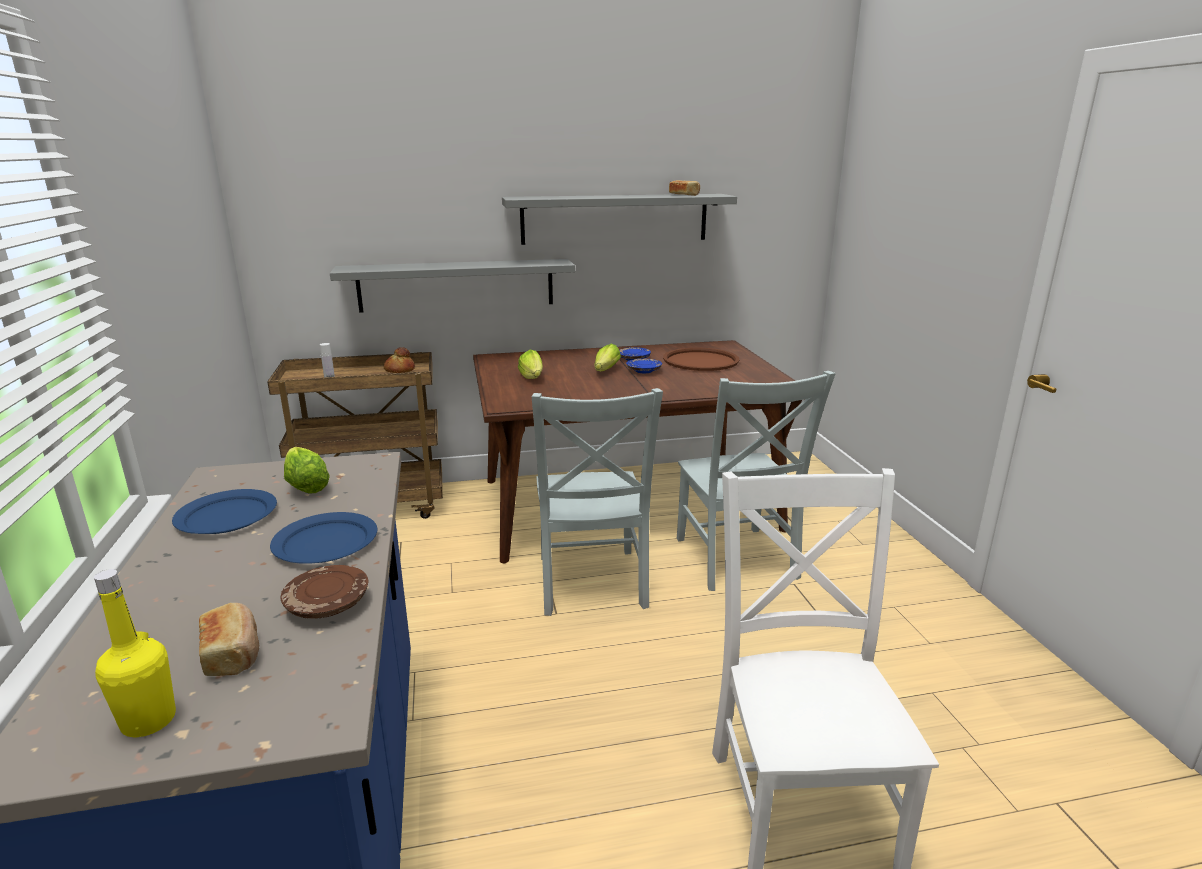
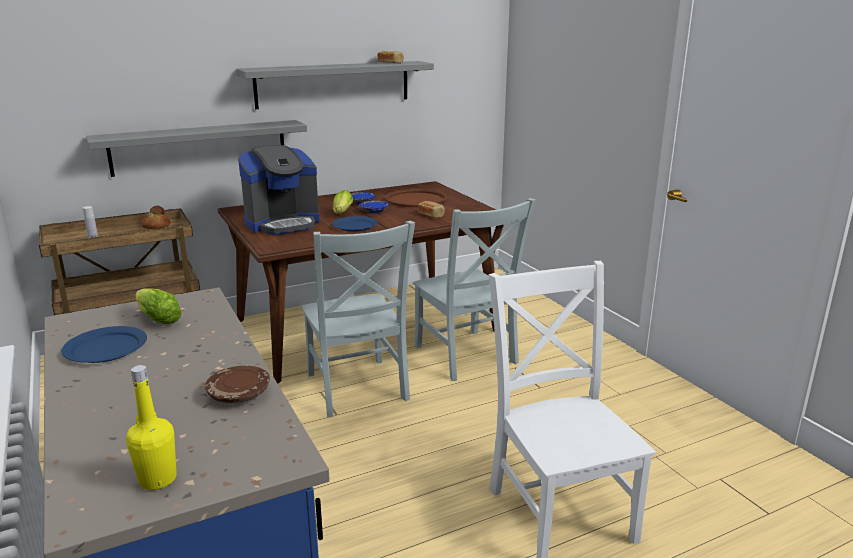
camera: 15 degrees left, 0 degrees up
(233, 653) = (189, 433): bread -> bread (431, 215)
(325, 543) = (205, 356): blue plate -> blue plate (354, 226)
(532, 378) = (282, 223): lettuce -> coffee machine

